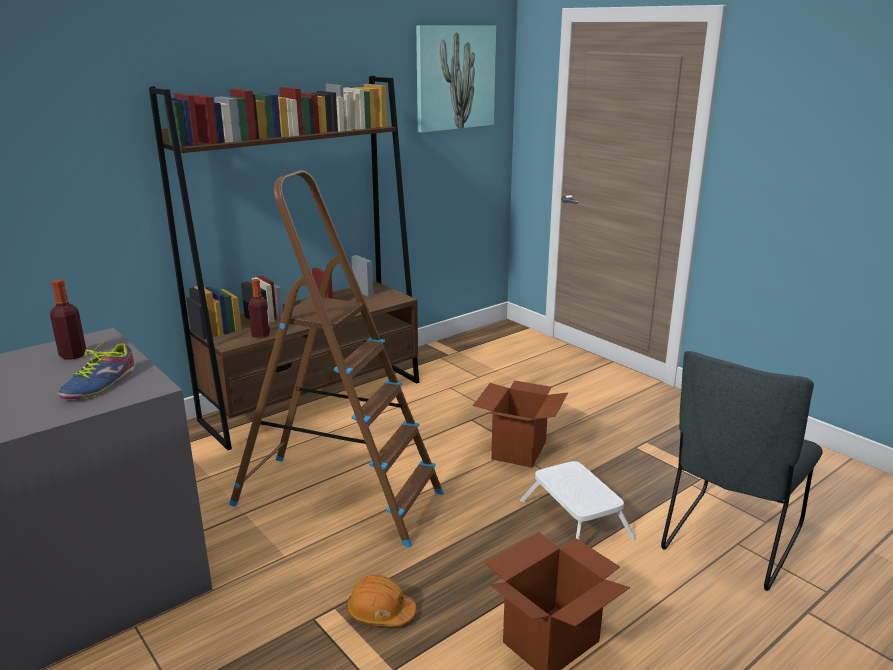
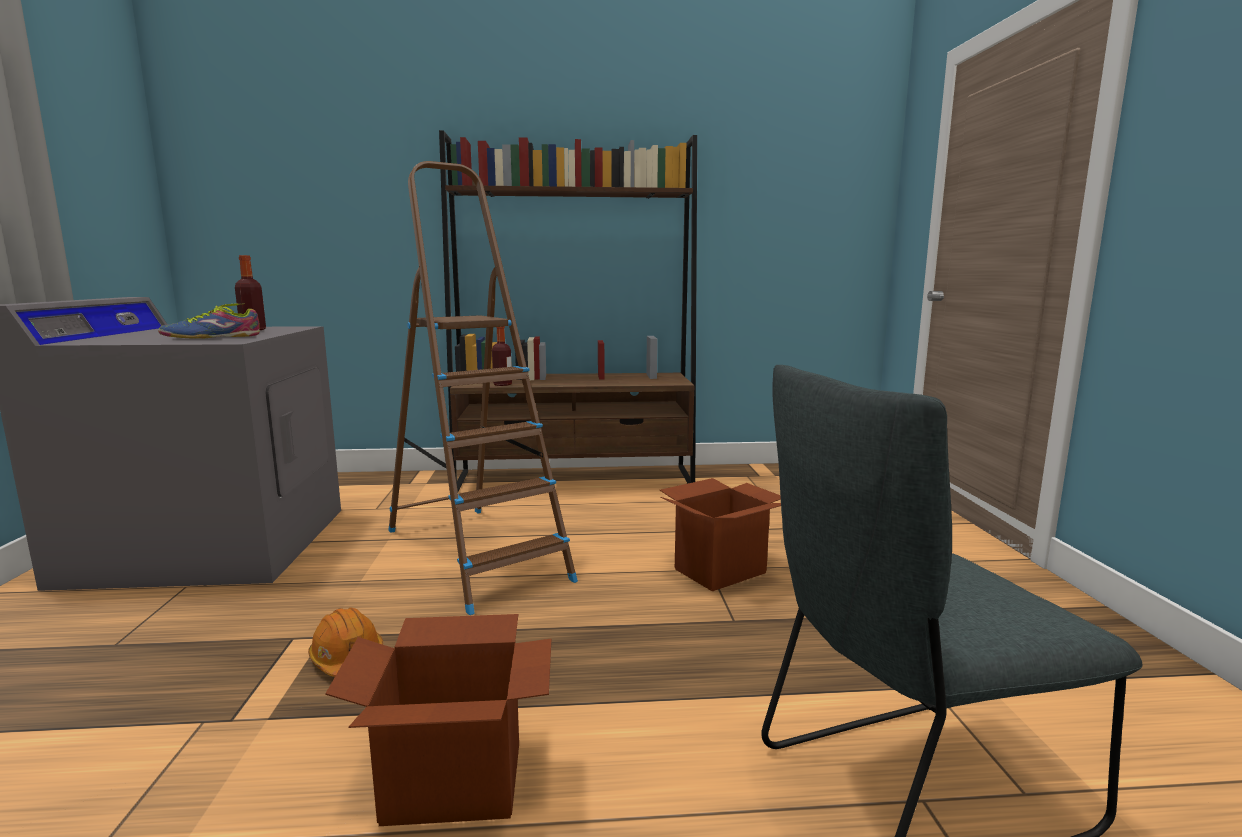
camera: 35 degrees right, 10 degrees down
(455, 78) = (808, 154): picture -> none
(575, 519) = (690, 660): white step ladder -> none

